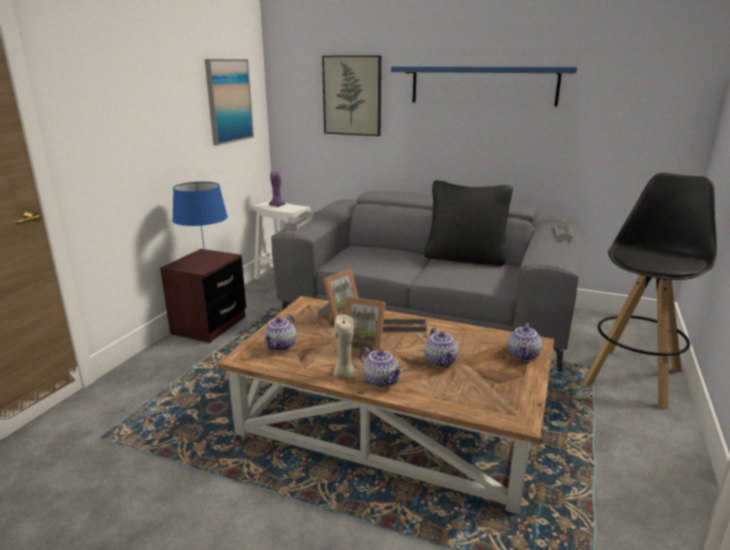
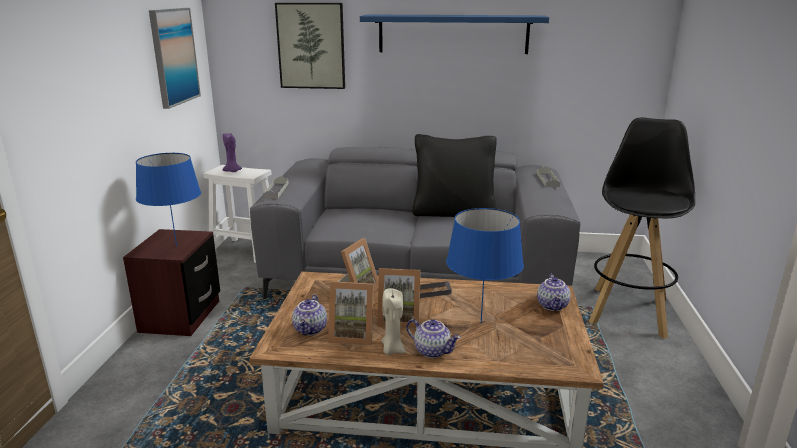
camera: 15 degrees left, 0 degrees up
(315, 356) = (352, 335): none -> picture frame
(441, 361) = (481, 322): teapot -> blue table lamp

